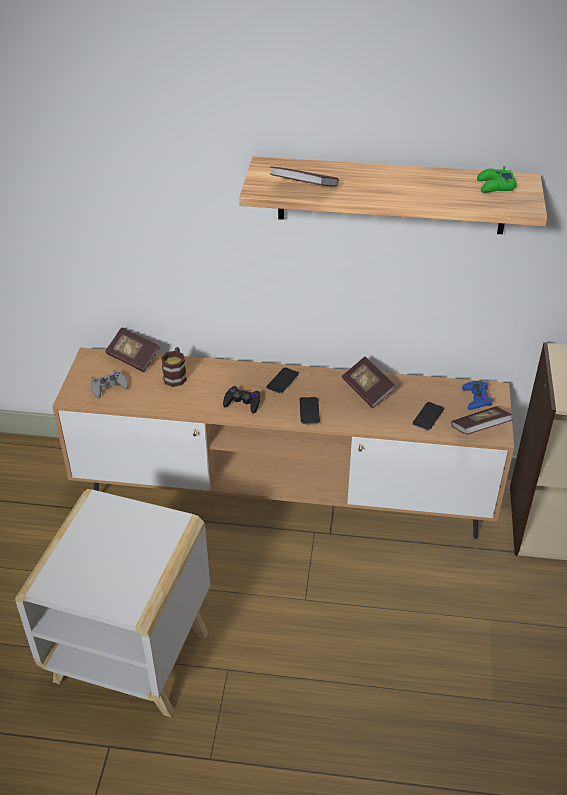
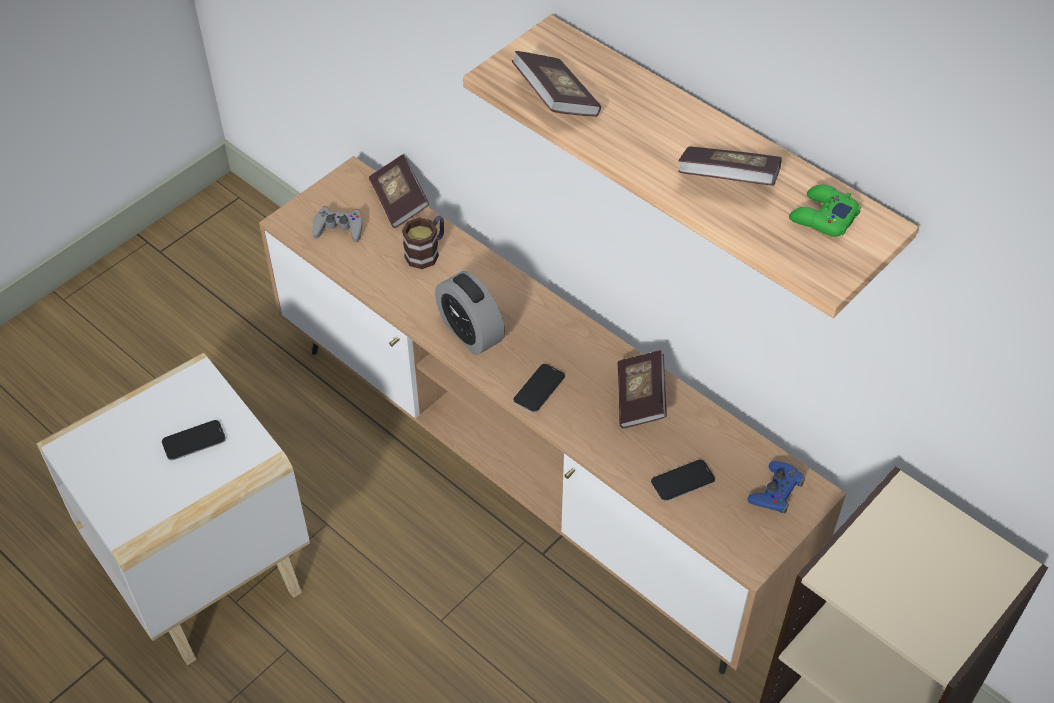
camera: 35 degrees right, 10 degrees up
(242, 402) = (470, 332): black game controller -> alarm clock
(282, 381) = (545, 328): phone -> phone (194, 441)
(479, 429) = (735, 538): book -> book (727, 181)

